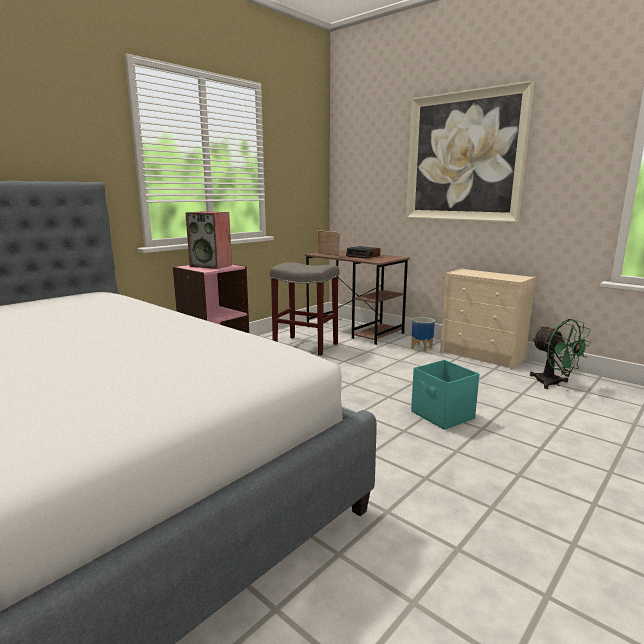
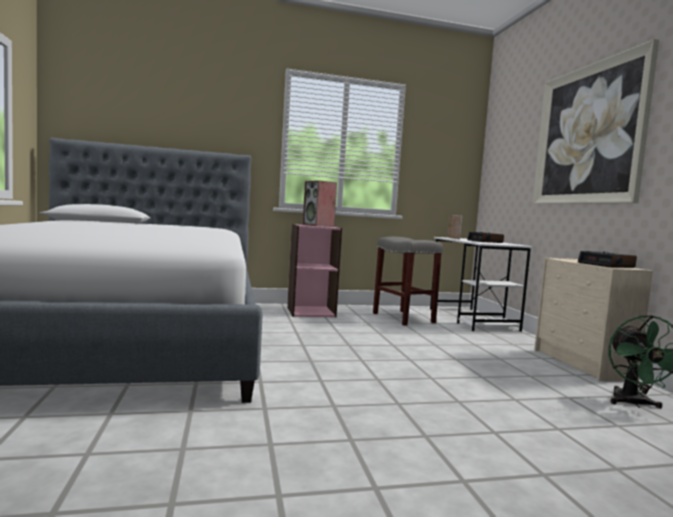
camera: 35 degrees right, 10 degrees down
(355, 330) = (472, 319): brown desk -> white desk
(421, 348) = (518, 343): planter -> none
(442, 415) = (436, 383): turquoise storage box -> none
(502, 276) = (606, 265): none -> alarm clock

